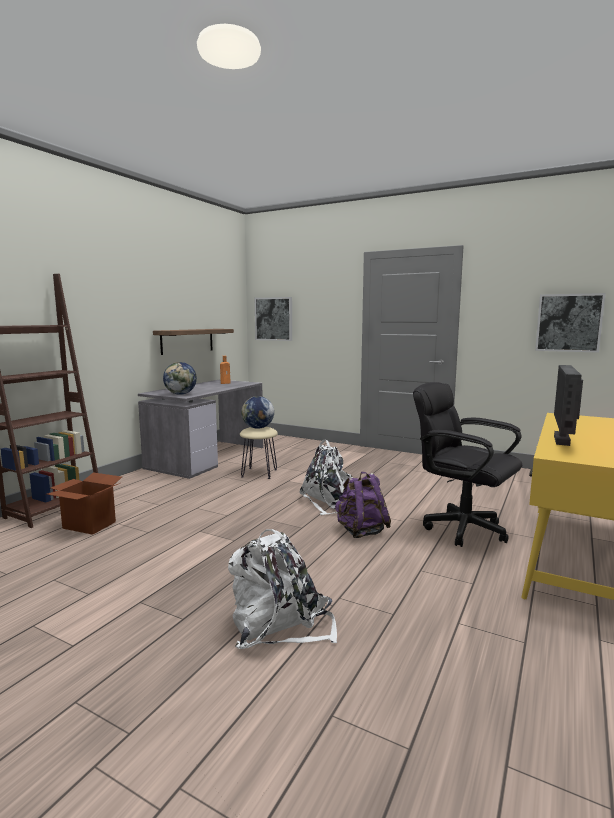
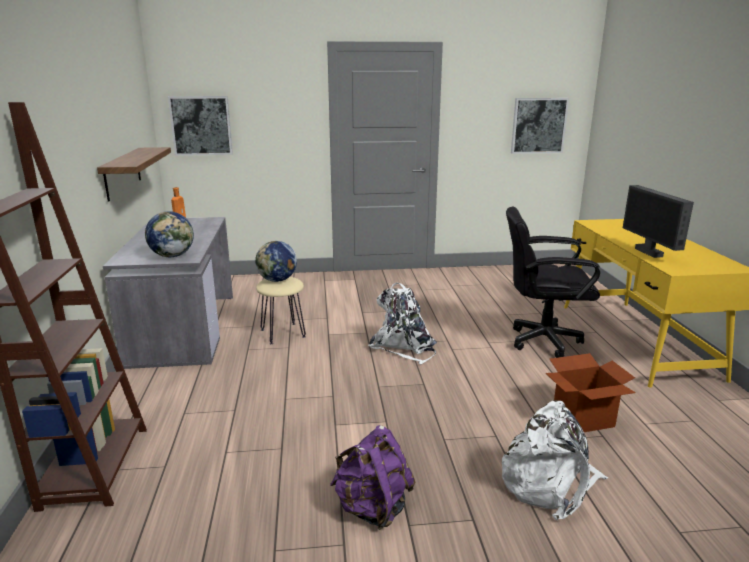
camera: 35 degrees left, 10 degrees up
(89, 525) = (191, 469): cardboard box -> cardboard box (582, 420)
(361, 531) = (476, 370): purple backpack -> purple backpack (372, 508)

